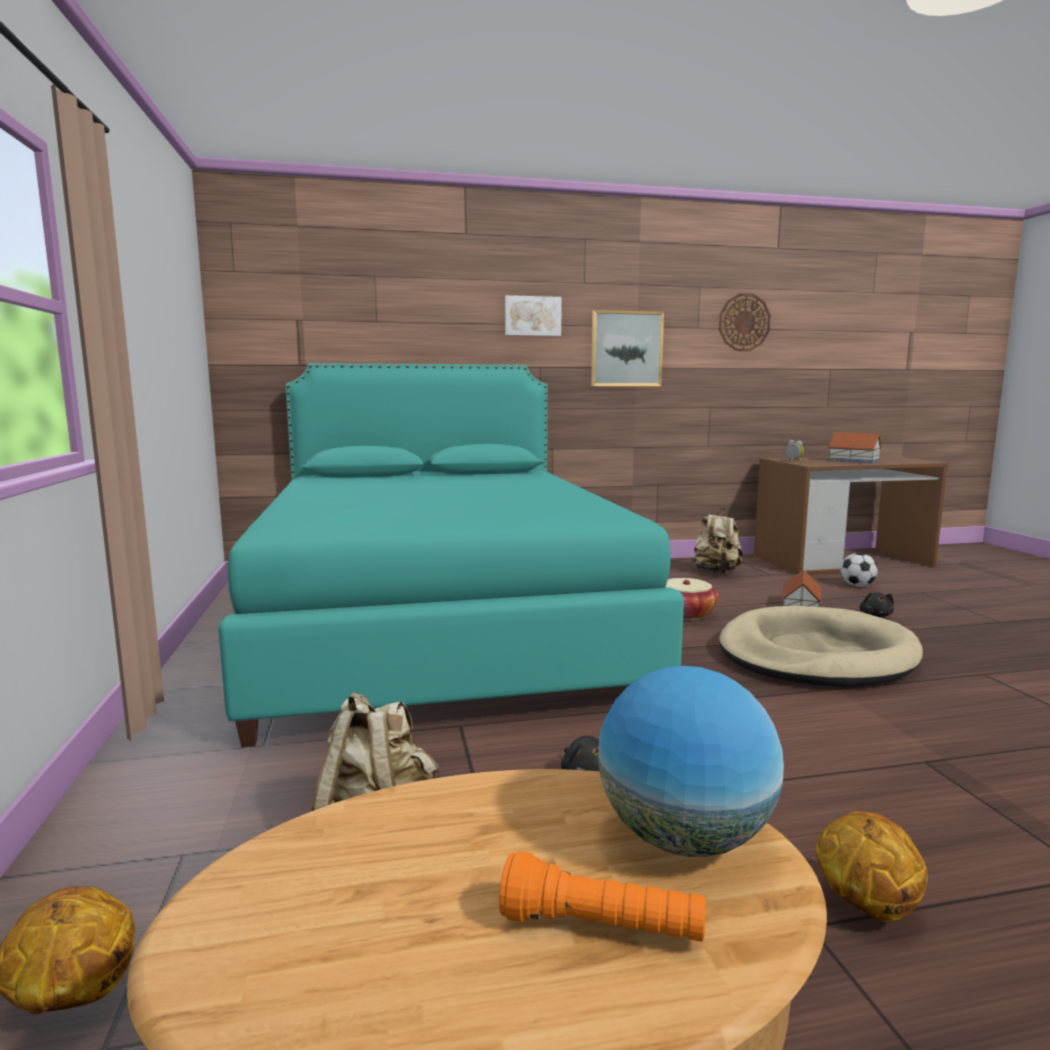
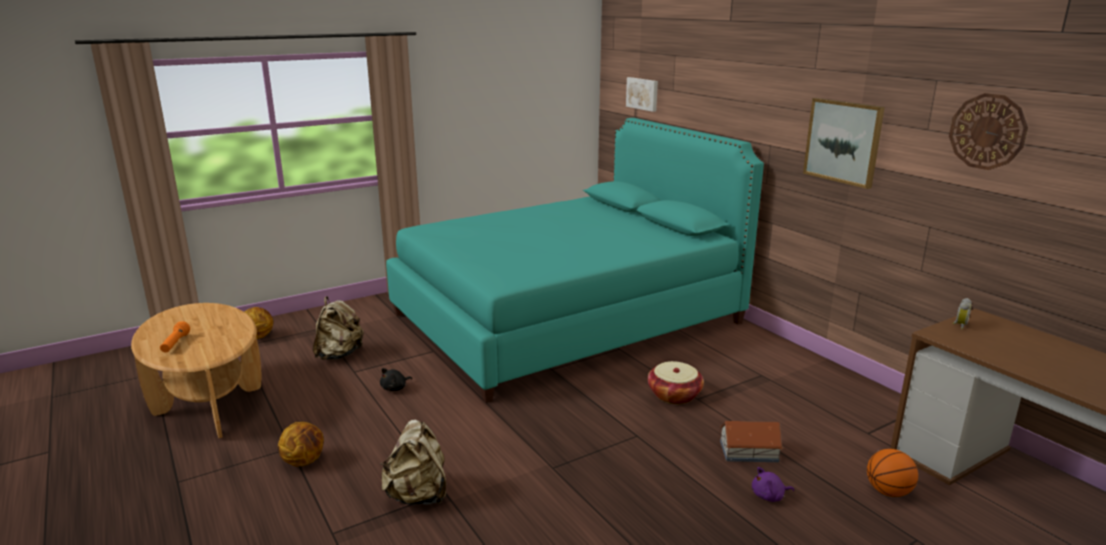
camera: 70 degrees right, 10 degrees up
(532, 316) = (767, 97): picture -> picture (643, 94)
(683, 837) = (211, 350): globe -> none
(716, 572) = (833, 402): beige backpack -> beige backpack (418, 495)
(815, 655) = (617, 456): beige dog bed -> none
(854, 461) = (1038, 361): toy house -> none
(857, 586) = (888, 491): football -> basketball
(875, 615) = (769, 496): black plush toy -> purple plush toy

